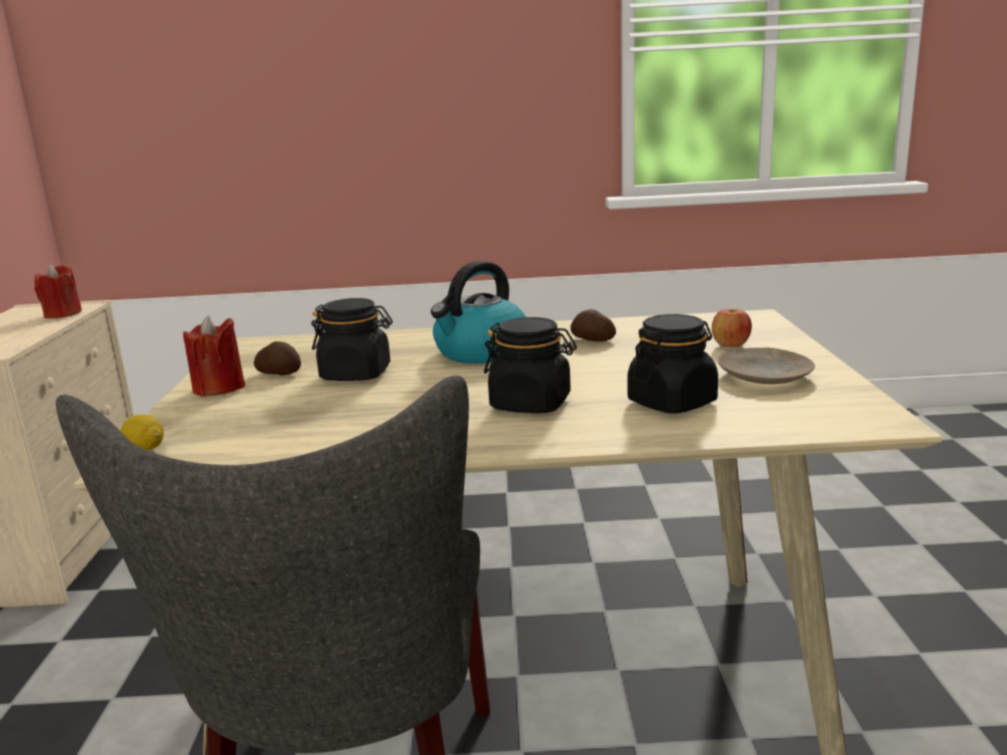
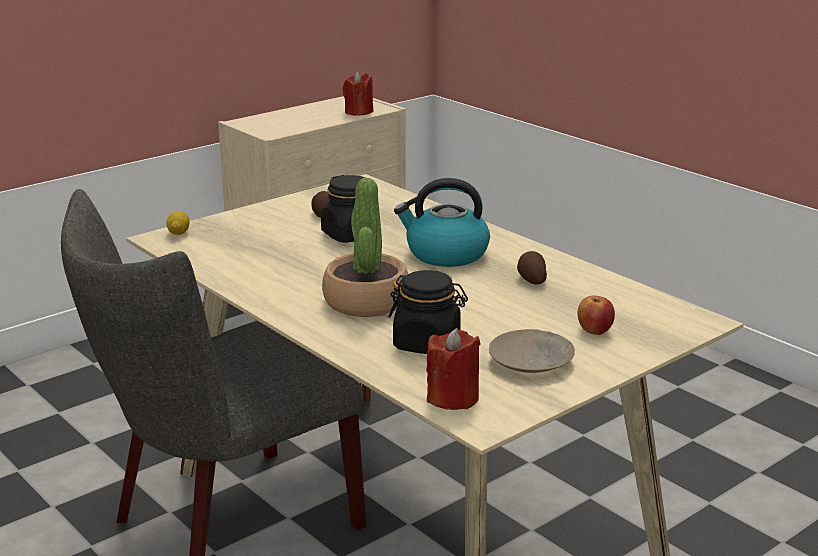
camera: 50 degrees right, 5 degrees up
(219, 388) = (279, 211): red candle -> red candle (453, 398)
(531, 404) = (366, 302): black jar -> potted plant

